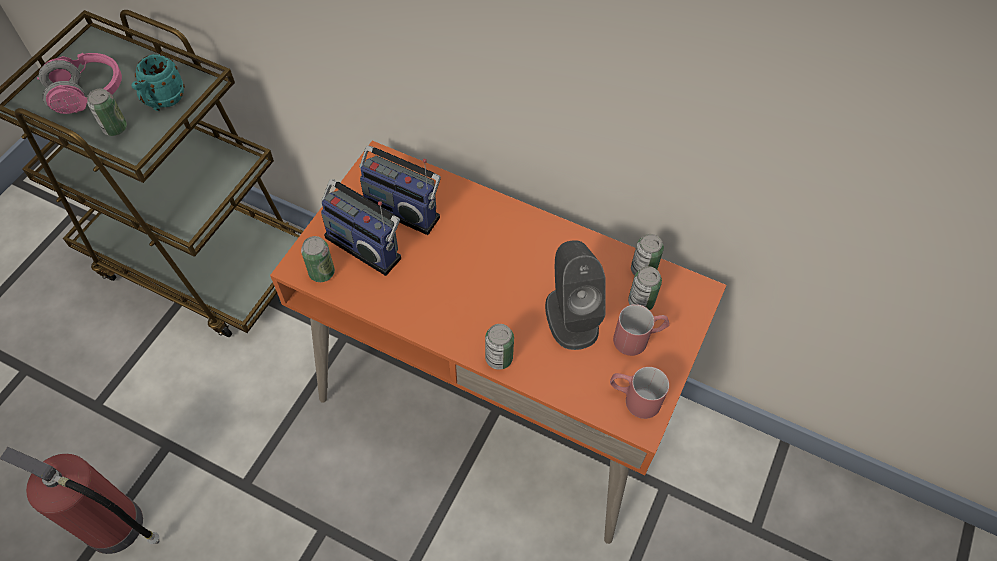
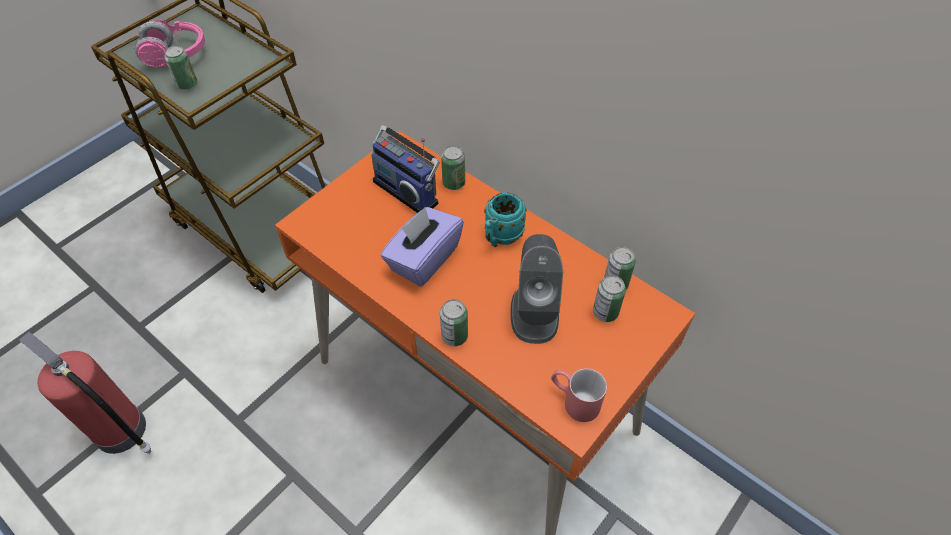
camera: 15 degrees right, 5 degrees down
(163, 101) = (233, 70): turquoise mug -> turquoise mug (500, 238)
(322, 272) = (319, 231): can -> can (454, 183)
(366, 245) = (365, 215): radio -> none
(442, 282) = (423, 259): none -> purple tissue box
(639, 338) = (594, 345): red mug -> none

